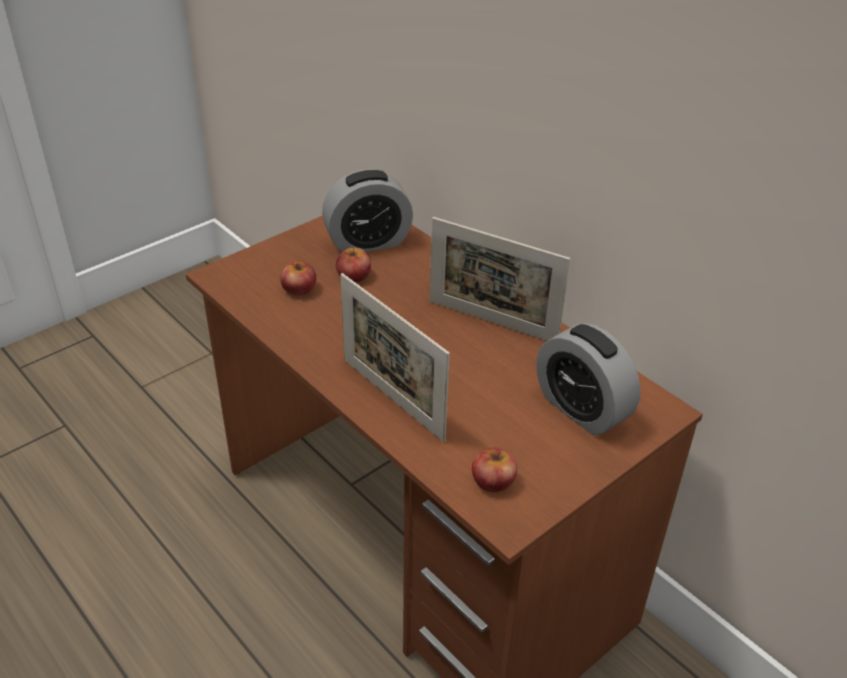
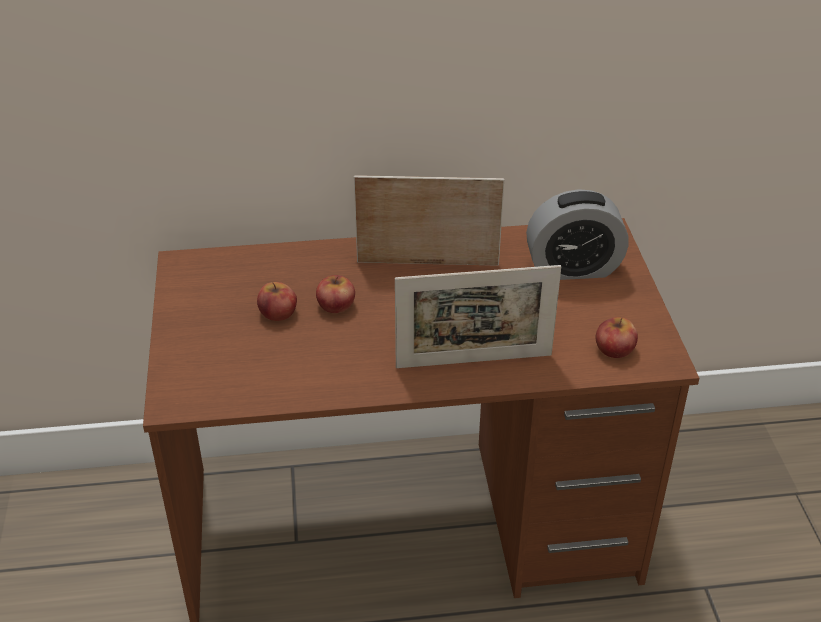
camera: 55 degrees left, 0 degrees up
(299, 288) = (260, 355): apple -> apple (336, 305)
(368, 242) = (236, 282): alarm clock -> none
(492, 322) = (427, 263): picture frame -> picture frame turned 150 degrees counterclockwise

